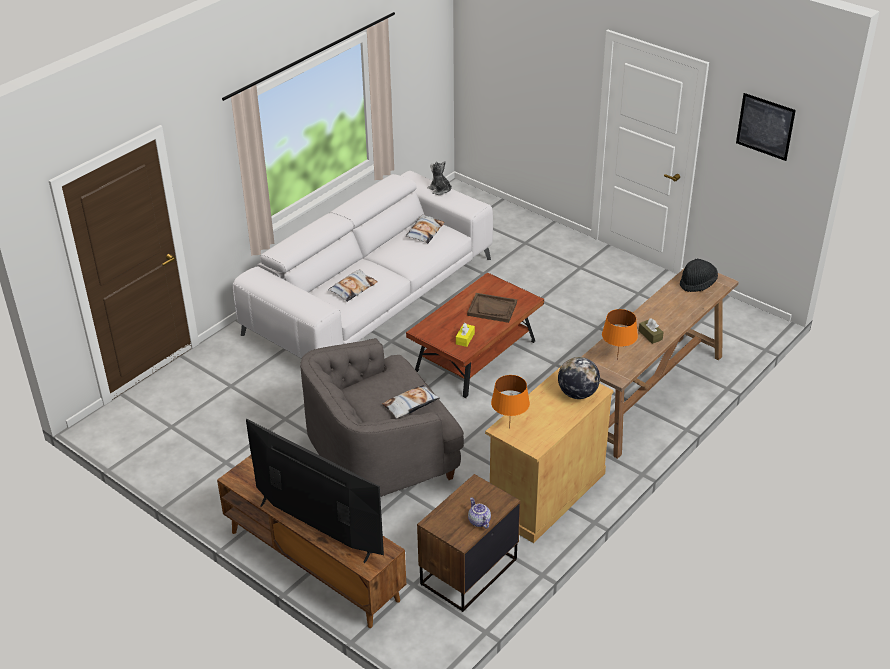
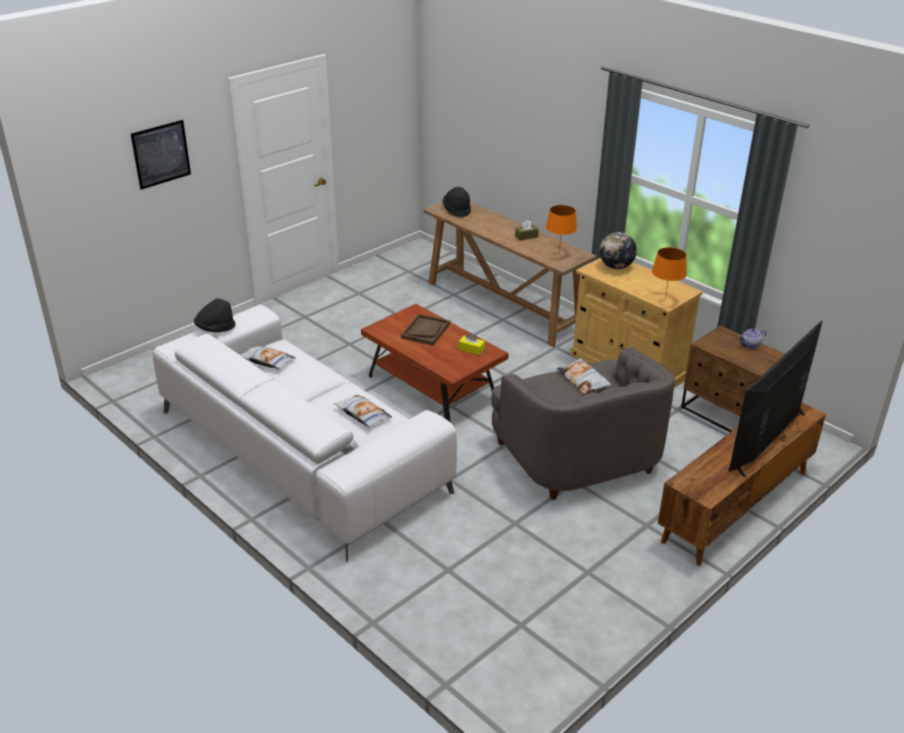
camera: 85 degrees left, 5 degrees down
(440, 190) = (215, 329): plush toy -> black hat
(765, 126) = (378, 83): picture -> picture (161, 154)

